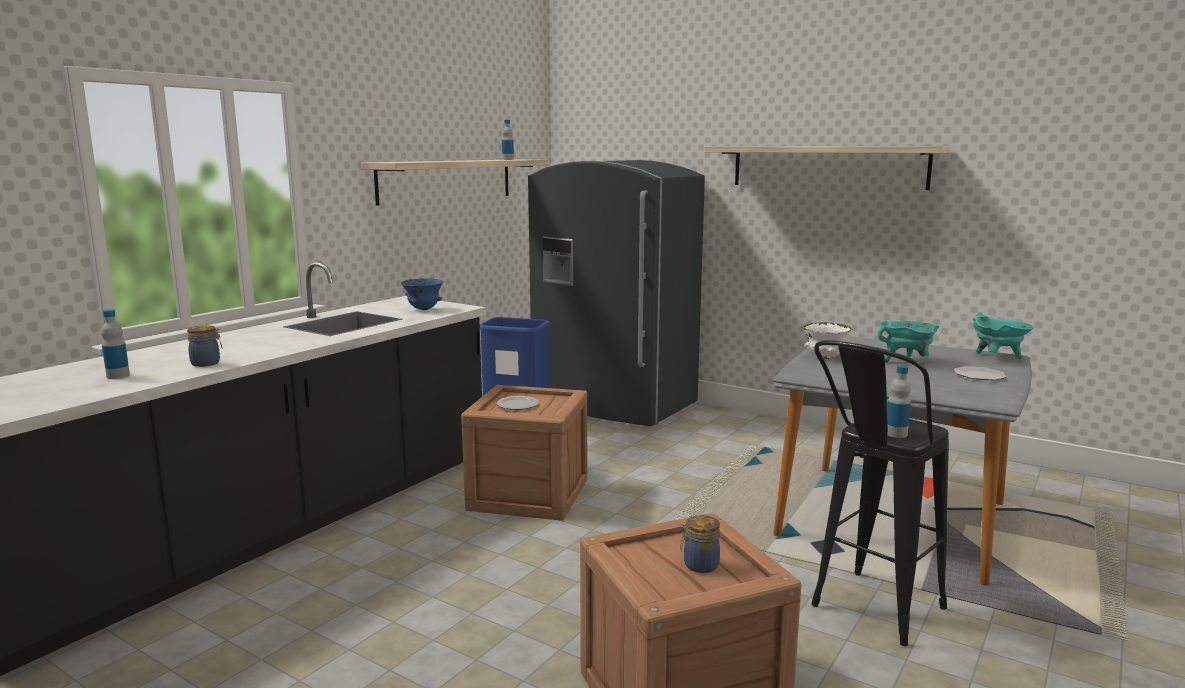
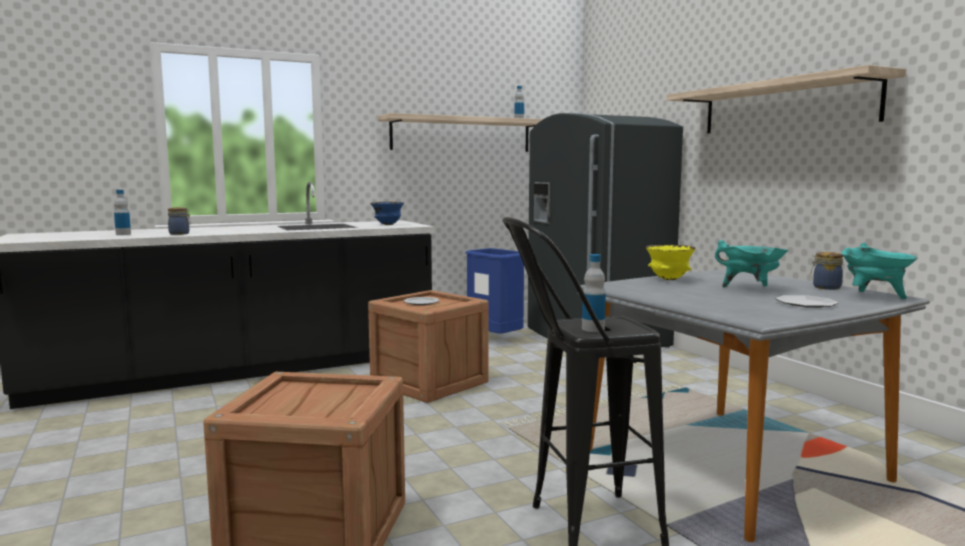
camera: 30 degrees right, 5 degrees down
(699, 565) = (319, 403): jar -> jar (825, 287)
(825, 358) = (669, 279): white bowl -> yellow bowl

